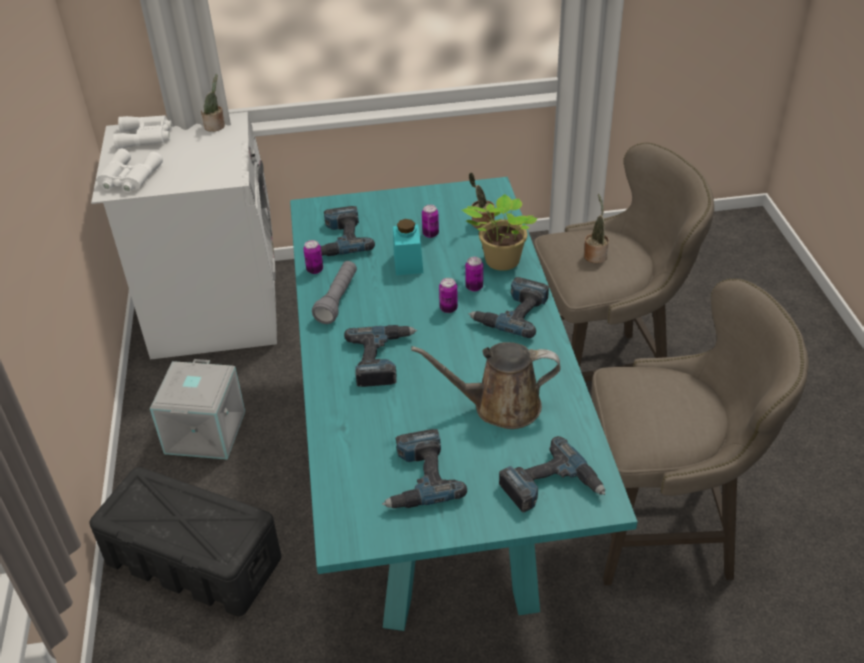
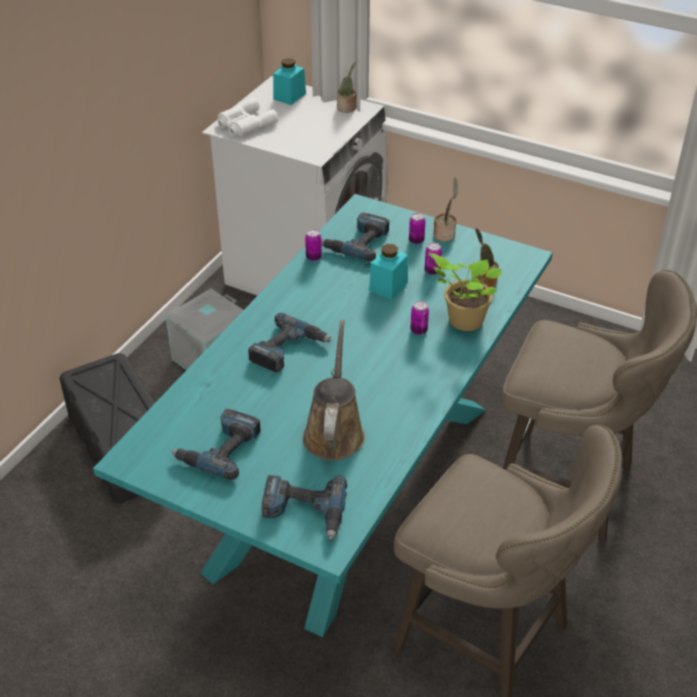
camera: 35 degrees right, 0 degrees up
(146, 137) = (289, 96): white binoculars -> turquoise jar
(337, 300) = (305, 288): grey flashlight -> none
(448, 308) = (379, 337): can -> can (416, 240)
(500, 406) = (334, 432): brown watering can -> brown watering can turned 60 degrees clockwise
(512, 313) = (425, 366): power drill -> none
(595, 255) = (566, 358): potted plant -> potted plant (445, 234)

